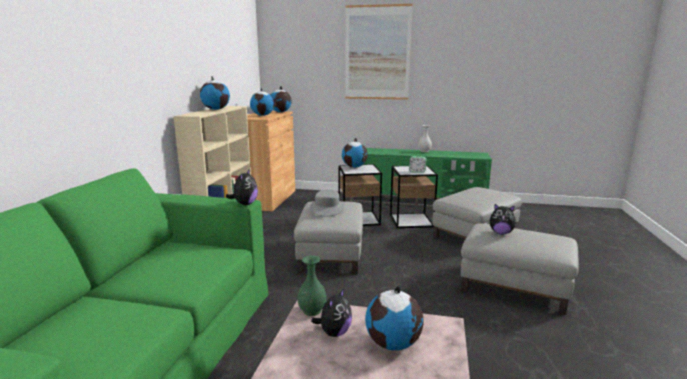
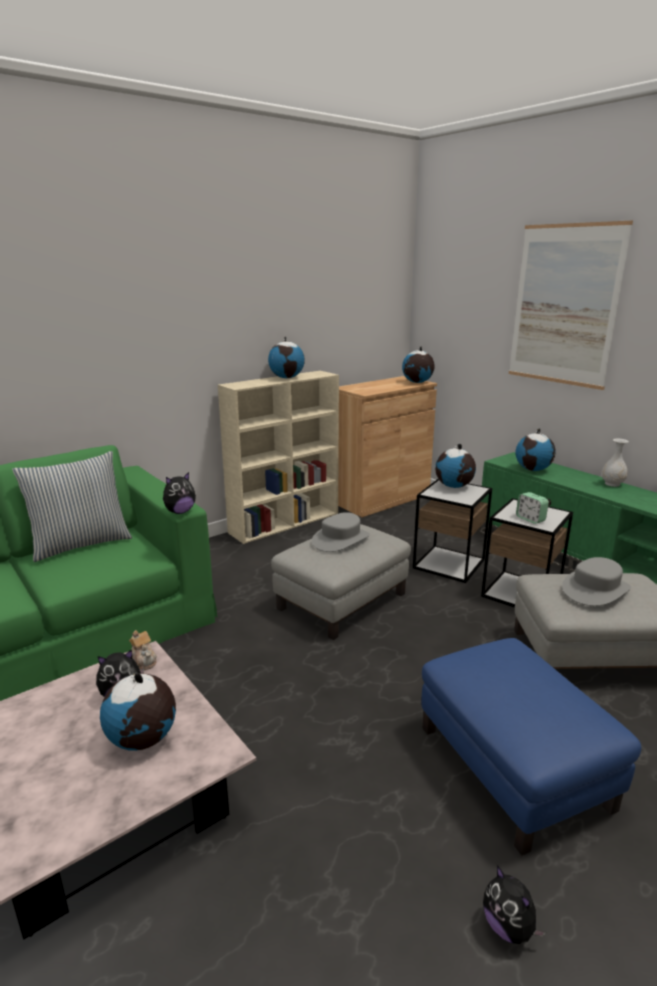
camera: 40 degrees right, 5 degrees up
(147, 260) = (81, 544): none -> pillow
(263, 115) = (379, 386): globe -> globe (533, 469)
(312, 310) = (144, 660): green vase -> teapot
(476, 195) = (595, 589): none -> grey hat
(501, 233) = (499, 669): plush toy -> plush toy (509, 927)
(514, 287) = (513, 766): grey ottoman -> blue ottoman

